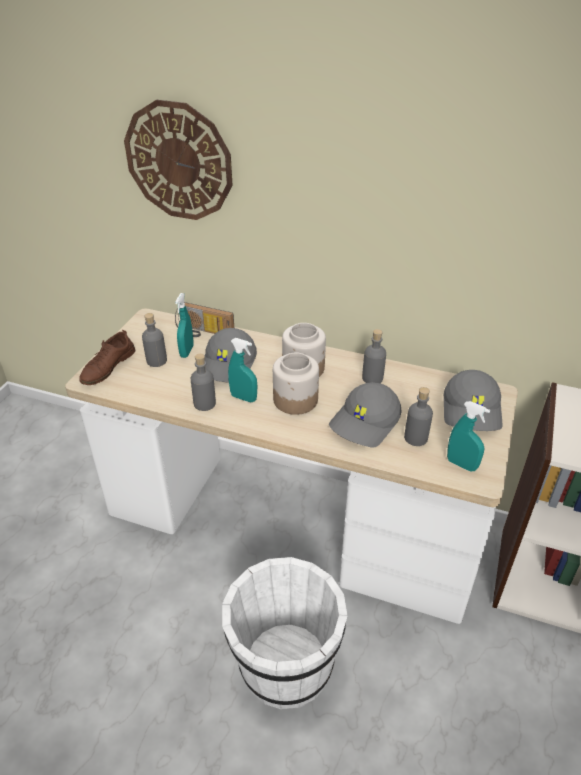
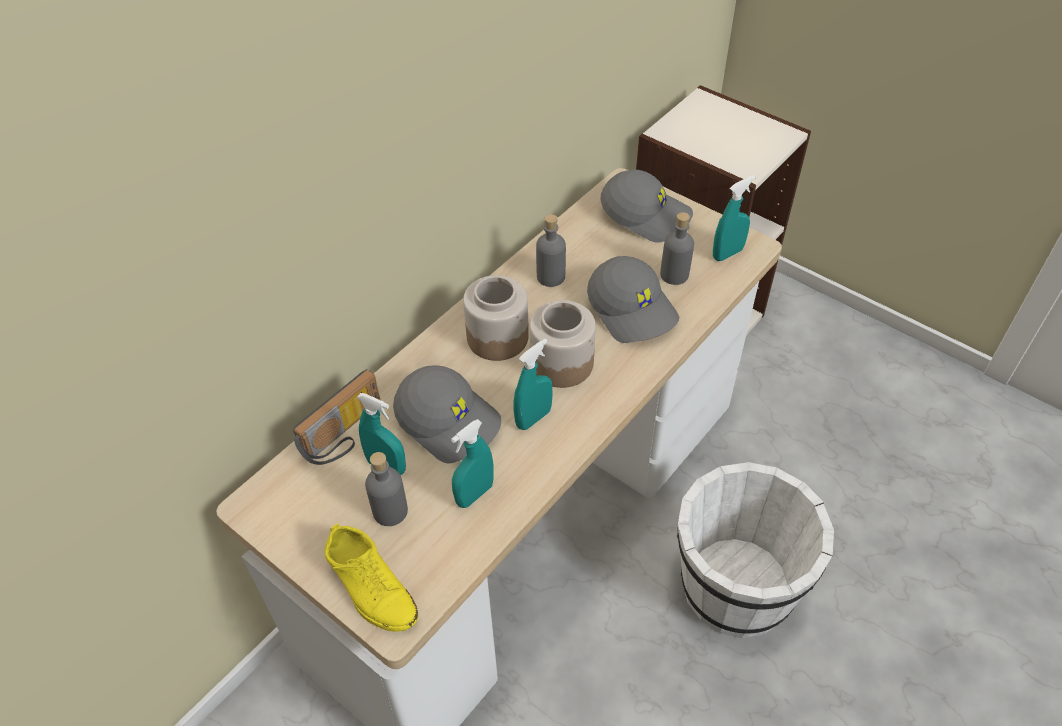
camera: 70 degrees left, 10 degrees up
(108, 366) = (370, 586): brown shoe -> yellow shoe
(177, 388) = (474, 494): none -> turquoise spray bottle
(179, 161) = (207, 229): wall clock -> none
(204, 403) = (527, 466): grey bottle -> none

